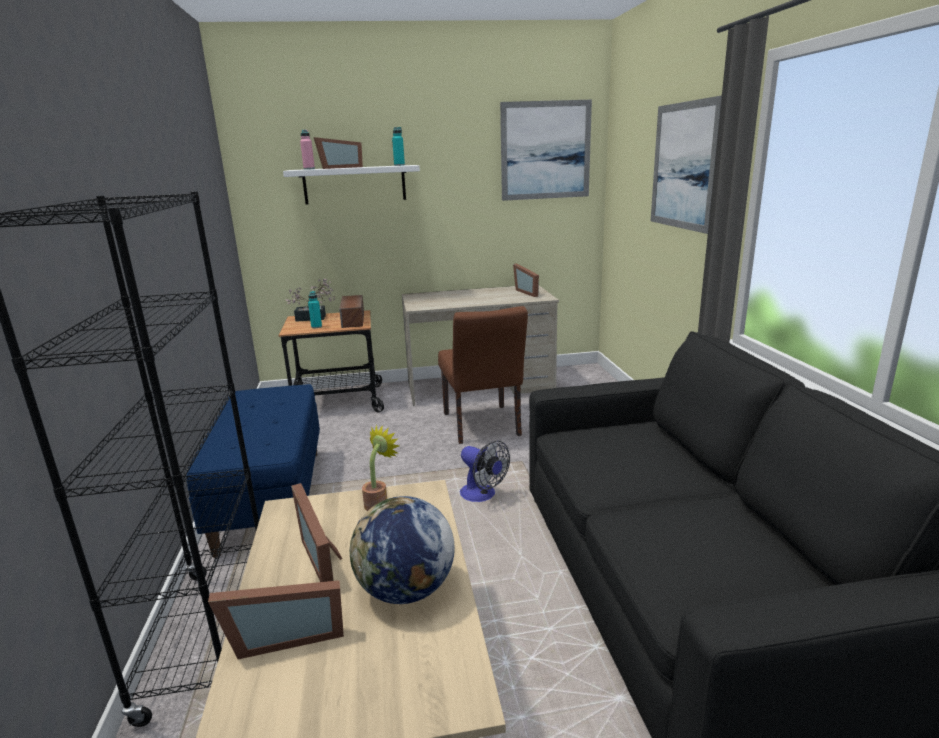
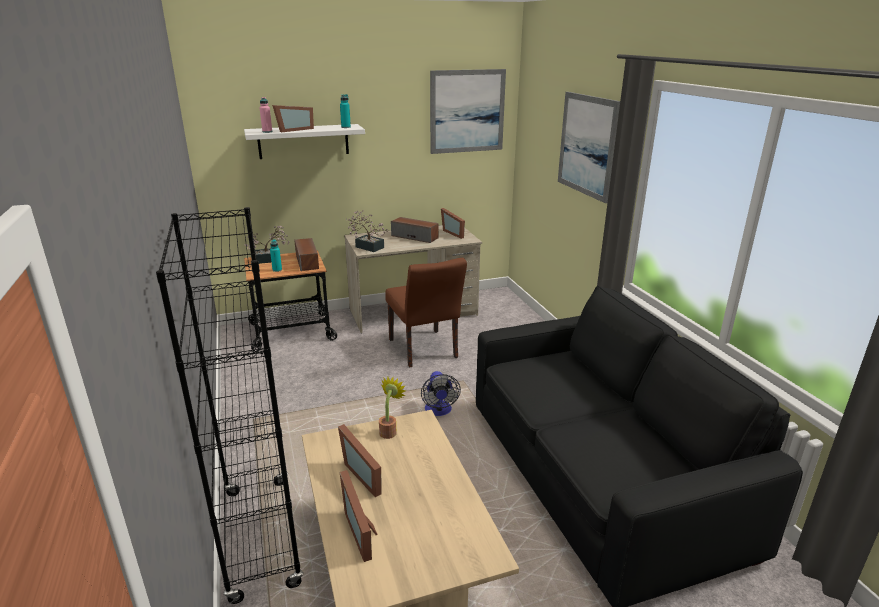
camera: 10 degrees left, 5 degrees up
(271, 497) = (266, 423): blue bench -> none
(286, 636) = (363, 530): picture frame -> picture frame turned 90 degrees clockwise
(405, 591) = (432, 494): globe -> none
(422, 303) = (367, 246): none -> potted plant
(480, 295) = (415, 237): none -> speaker
(482, 496) = (439, 411): fan -> fan turned 45 degrees clockwise

